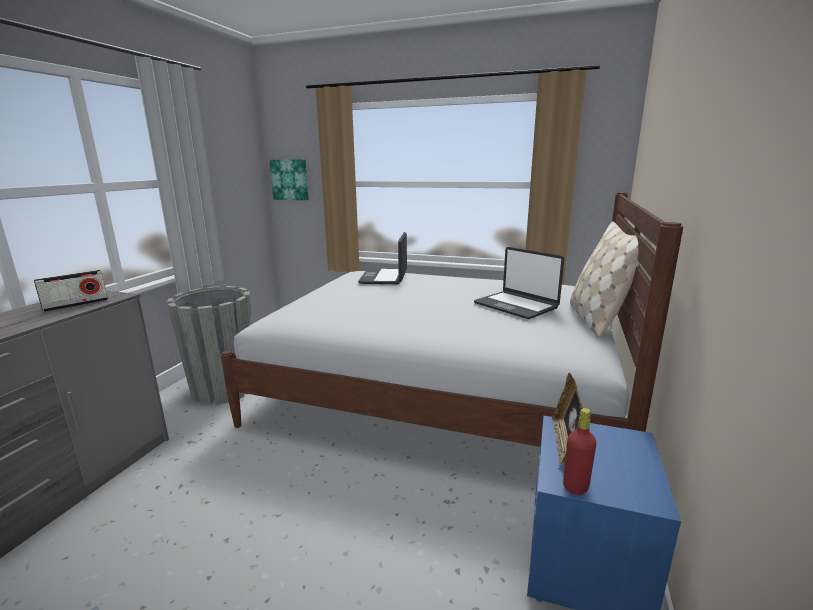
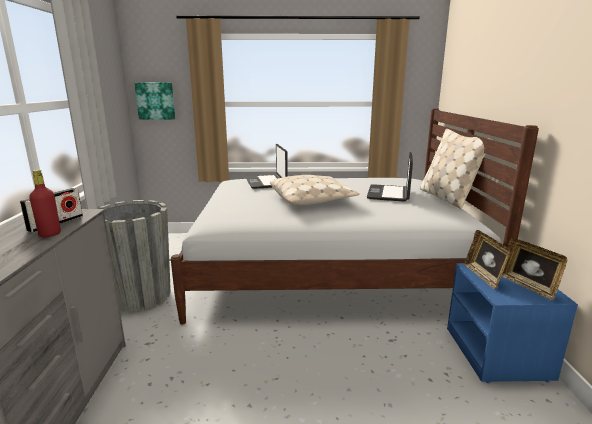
camera: 20 degrees left, 0 degrees up
(409, 303) = (312, 199): none -> beige pillow
(516, 305) = (389, 194): laptop -> laptop turned 75 degrees clockwise
(575, 487) = (512, 298): red bottle -> red bottle (50, 234)
(621, 472) = (528, 286): none -> picture frame

